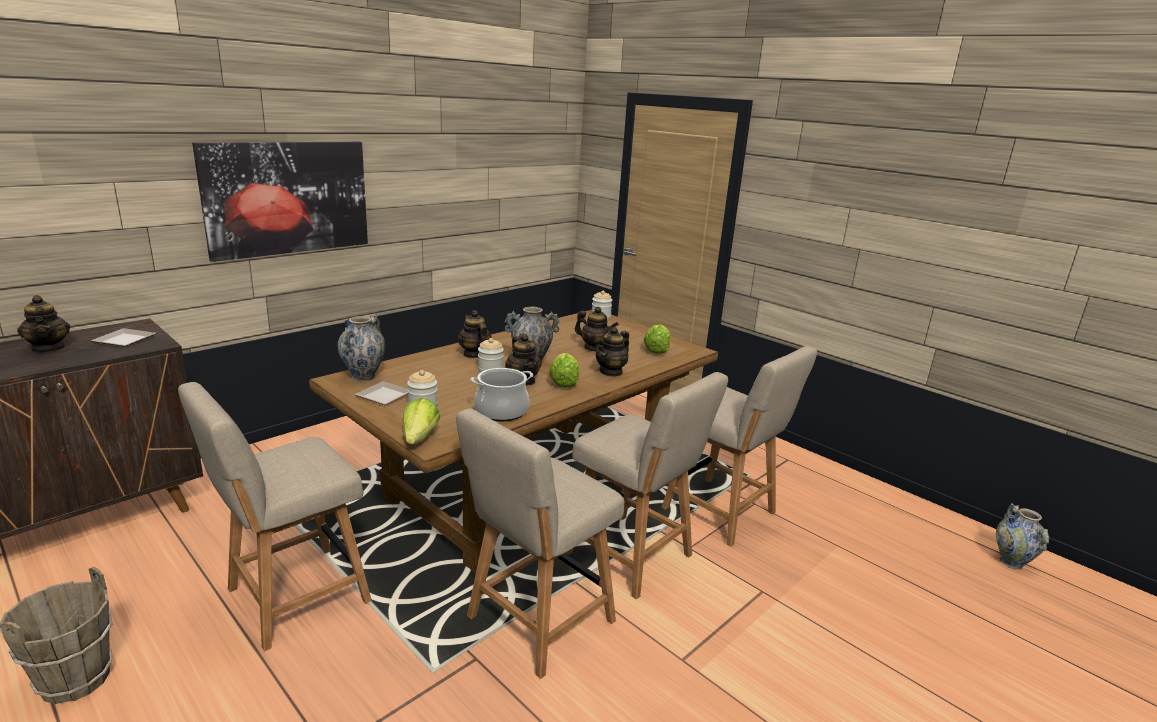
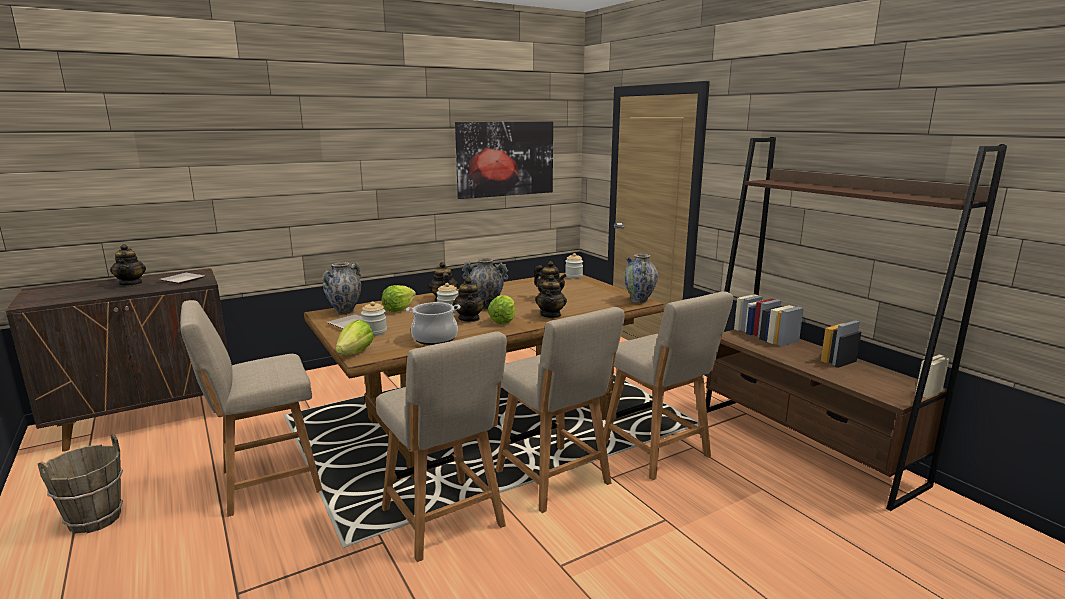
camera: 15 degrees right, 5 degrees down
(287, 198) = (319, 179): picture -> picture (505, 159)
(535, 622) = (445, 521): beige chair -> beige chair turned 90 degrees counterclockwise
(611, 372) = (551, 315): teapot -> teapot turned 45 degrees counterclockwise
(657, 350) = (605, 301): lettuce -> lettuce (399, 309)
(856, 492) = (805, 445): none -> brown bookcase
(1011, 563) = (954, 523): vase -> vase (639, 301)

